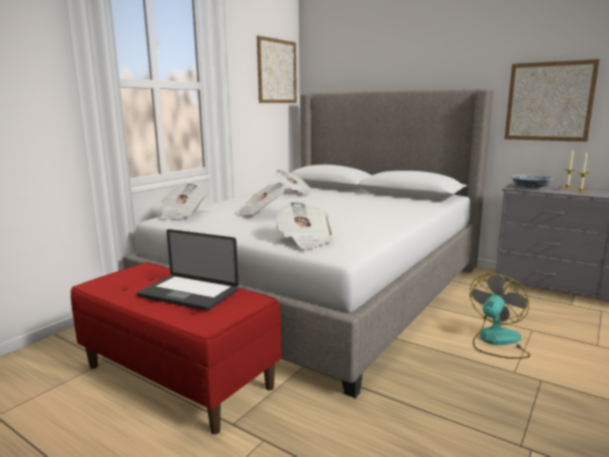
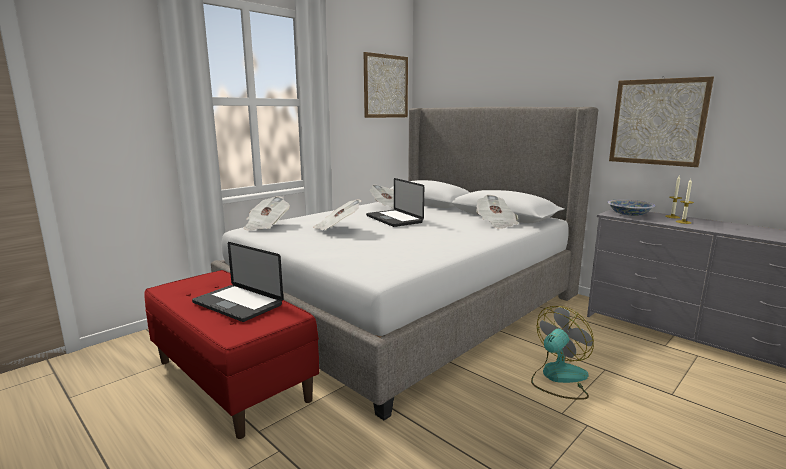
camera: 10 degrees right, 0 degrees up
(304, 240) = (356, 260): newspaper -> newspaper (496, 223)
(309, 202) = (394, 219): none -> laptop

